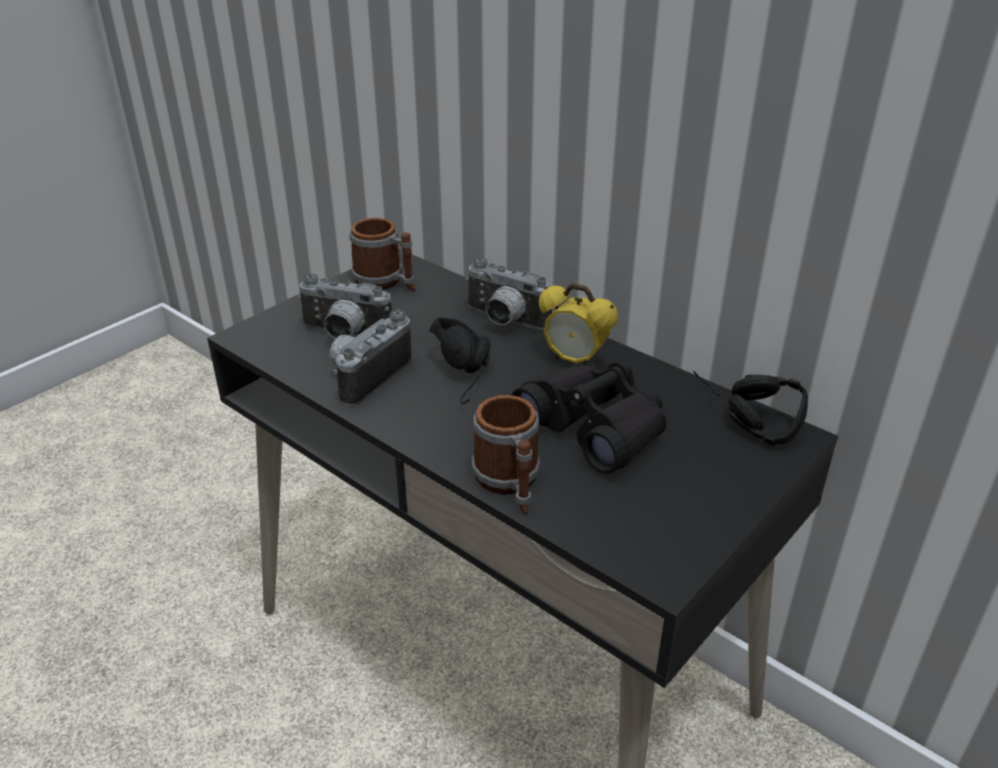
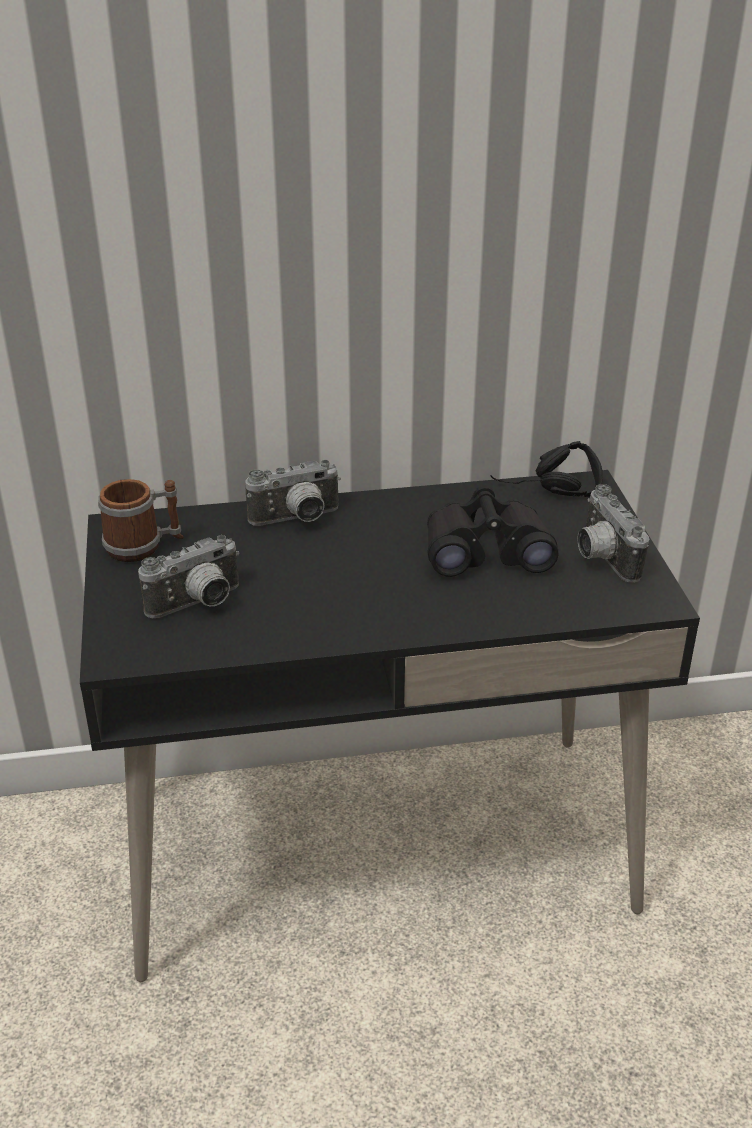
camera: 50 degrees left, 0 degrees up
(366, 376) = (278, 619): camera -> camera (601, 557)
(471, 375) = (349, 570): black headphones -> none
(510, 484) = (504, 616): mug -> none
(574, 361) = (396, 517): alarm clock -> none

